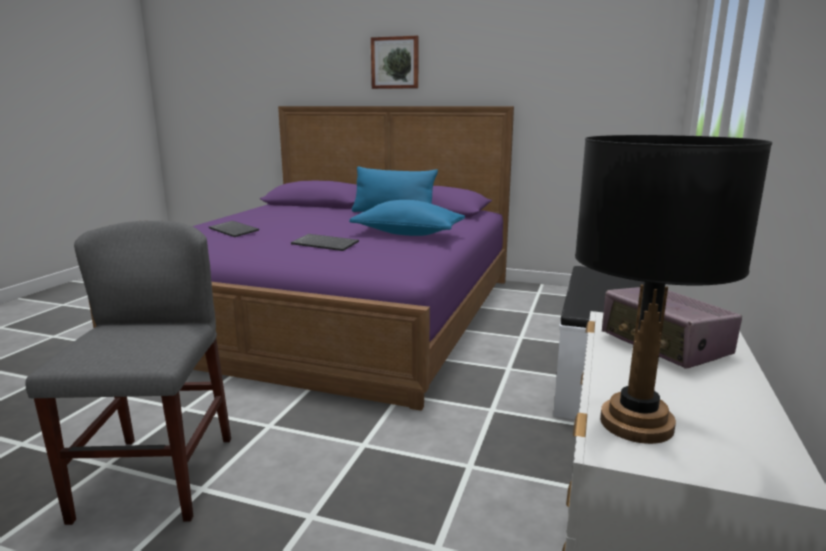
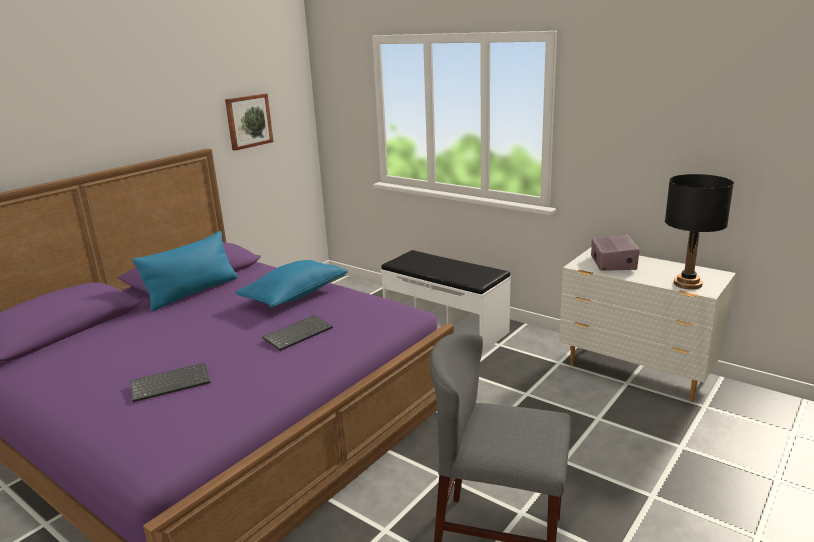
camera: 70 degrees left, 5 degrees up
(395, 63) = (65, 122): picture -> picture (248, 121)
(665, 346) = (613, 263): radio -> radio turned 75 degrees counterclockwise

